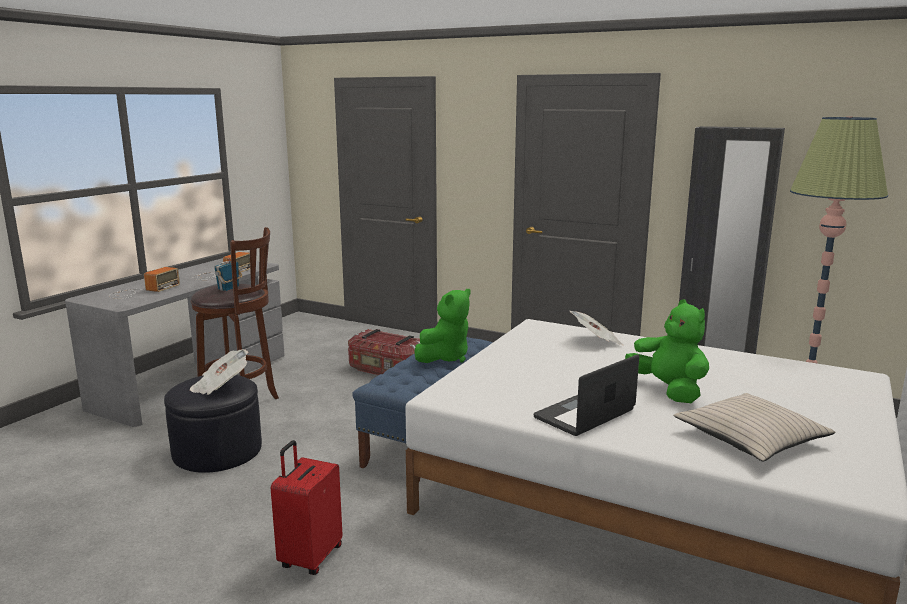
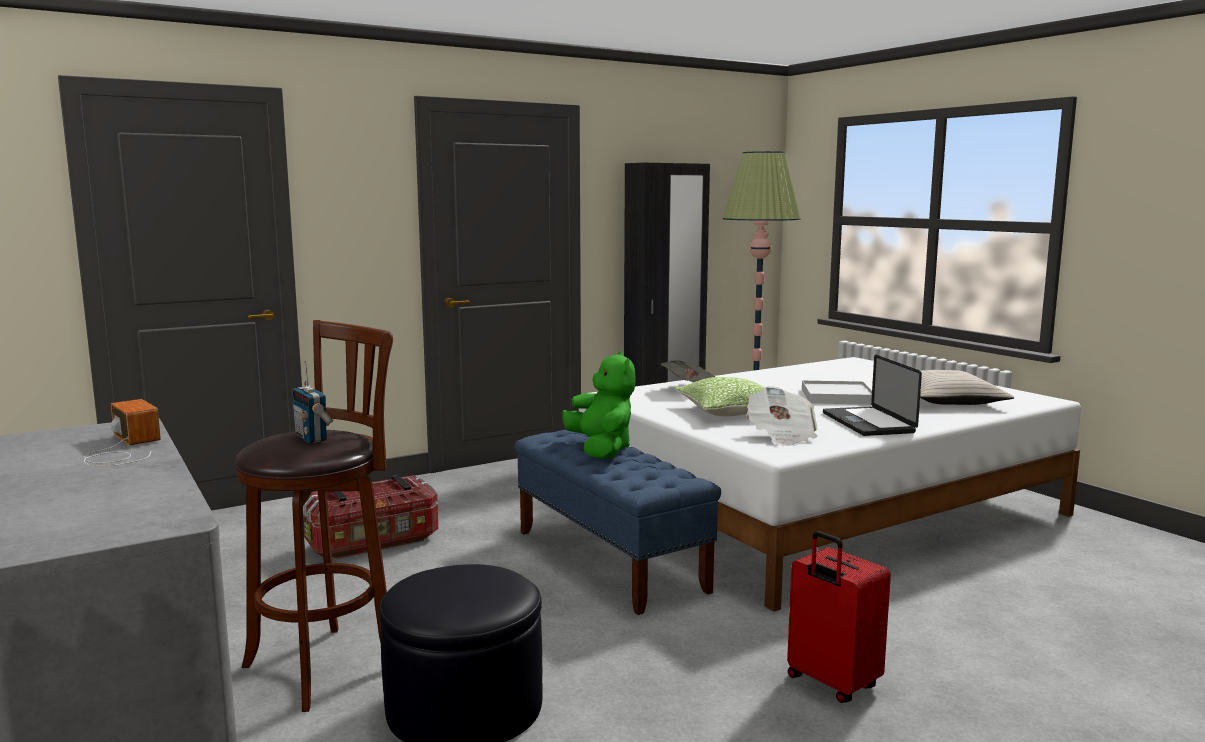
camera: 60 degrees left, 5 degrees down
(142, 291) = (99, 503): radio -> none
(220, 386) = (475, 581): newspaper -> newspaper (781, 436)
(542, 364) = (730, 412): none -> pillow
(668, 390) = (837, 396): green plush toy -> white tray

